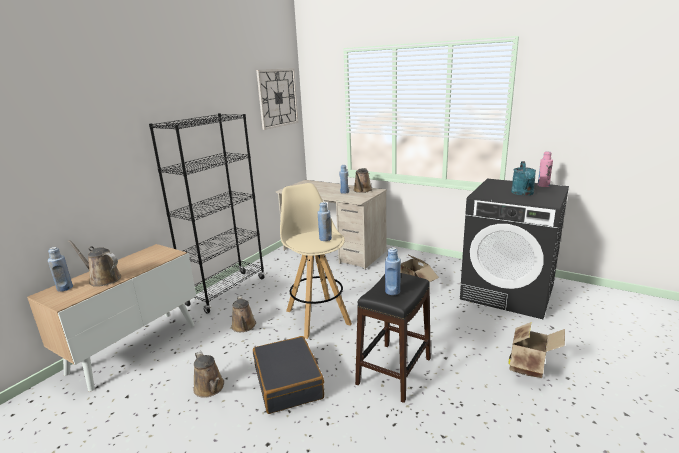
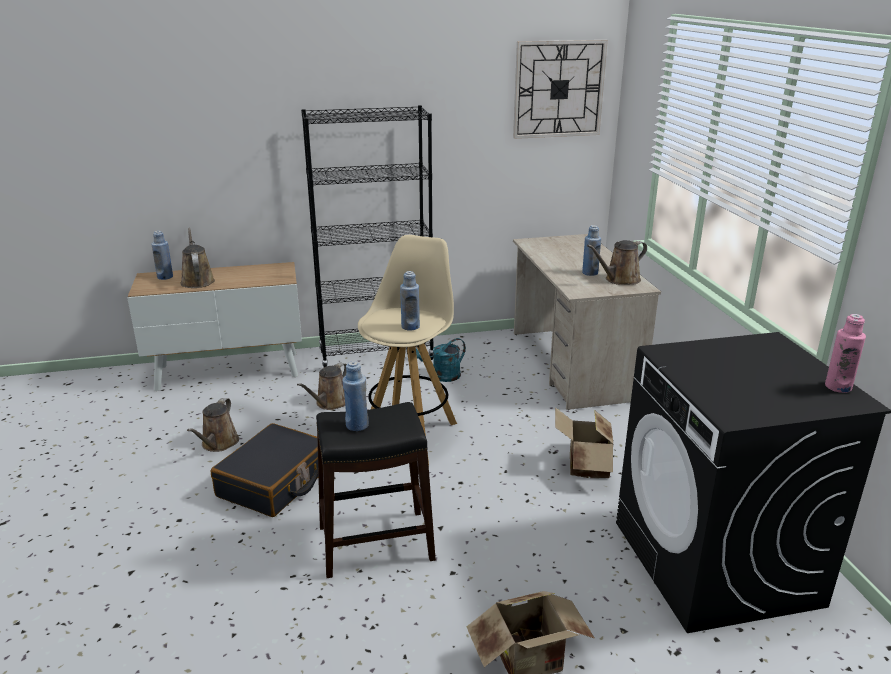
camera: 45 degrees right, 5 degrees up
(523, 193) = (748, 382): turquoise watering can -> turquoise watering can (441, 377)

